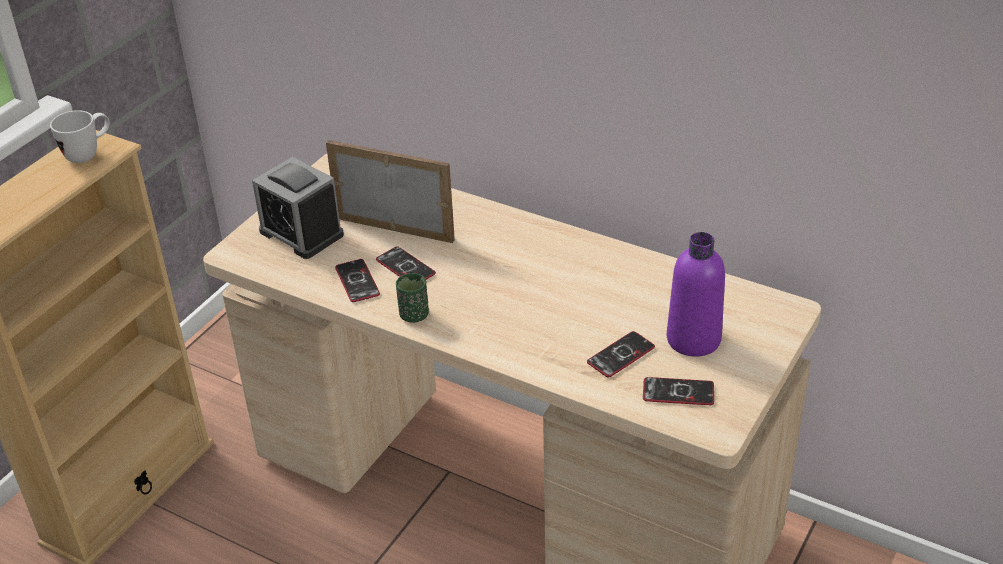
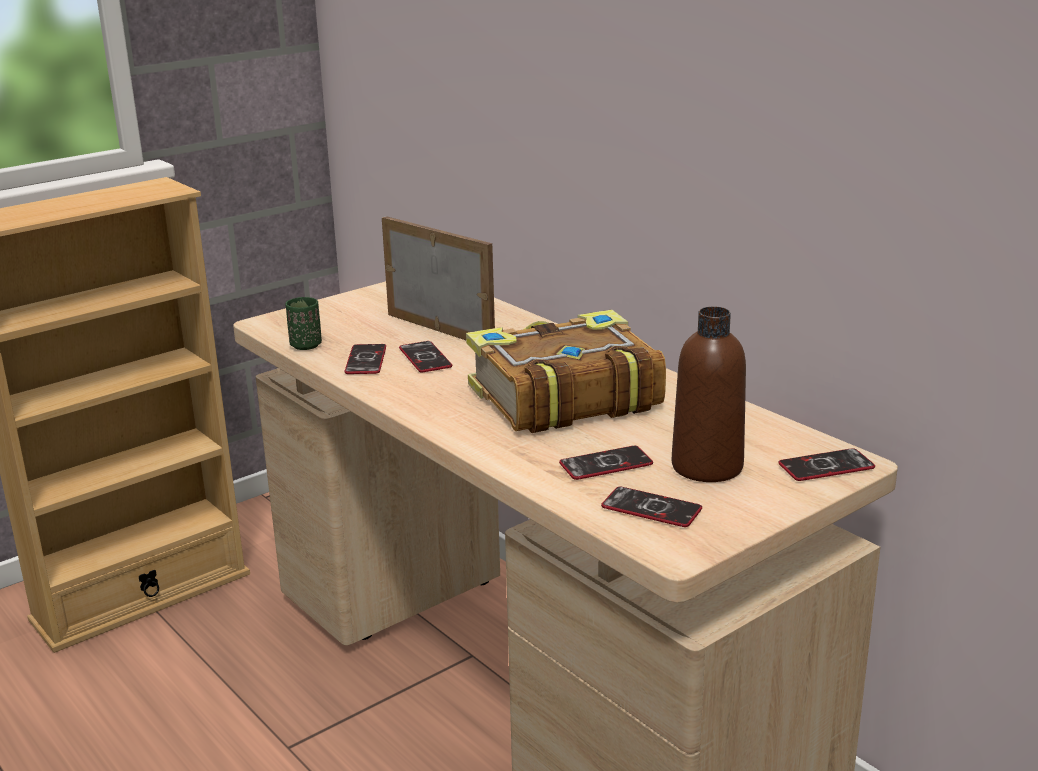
camera: 20 degrees right, 15 degrees down
(89, 154) = (147, 190): white mug -> none
(301, 233) = (344, 319): alarm clock -> none
(414, 315) = (400, 394): green cup -> green cup (306, 345)
(544, 289) = (562, 397): none -> book
(693, 339) = (707, 467): purple bottle -> brown bottle
(774, 318) = (826, 466): none -> phone

